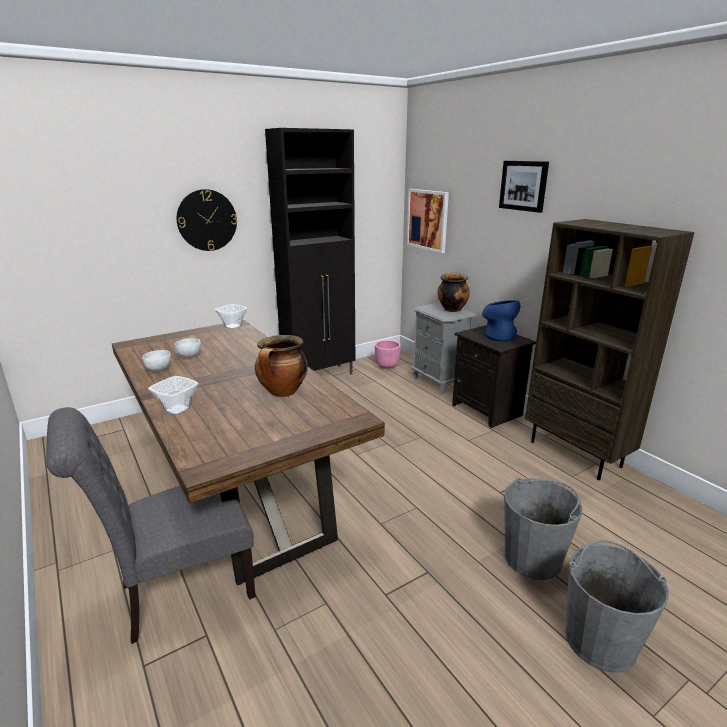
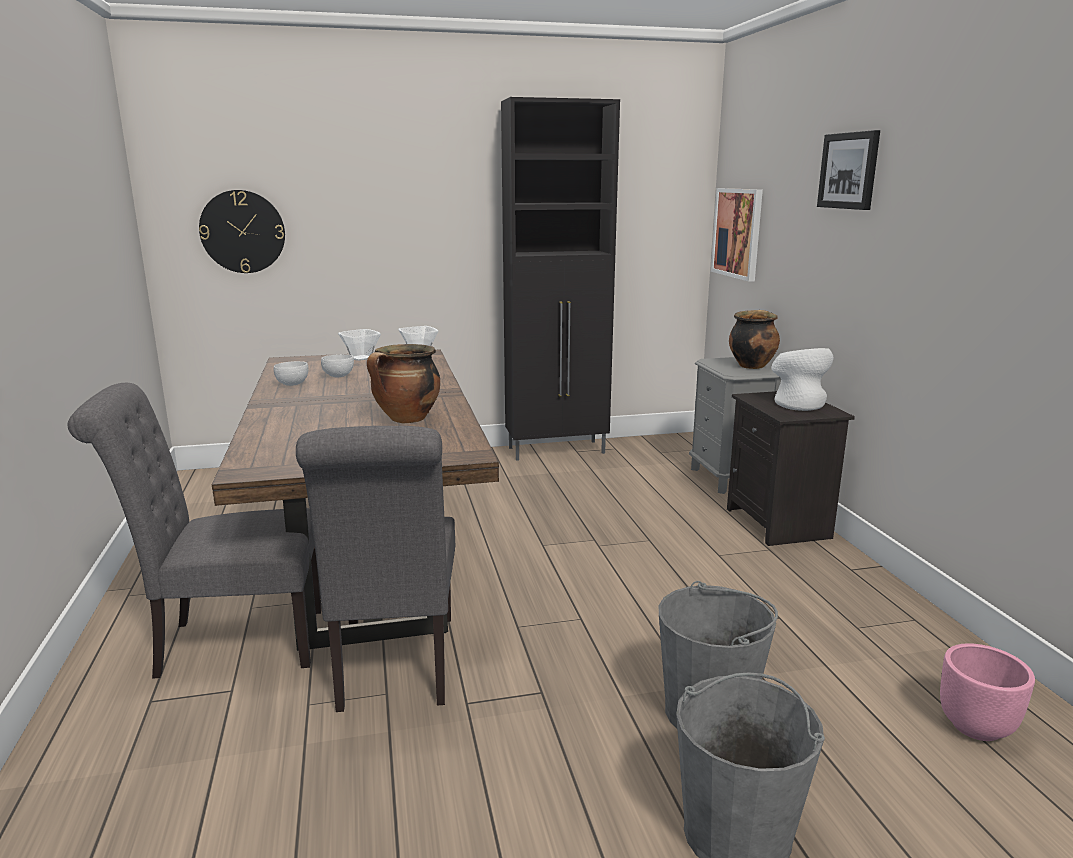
camera: 20 degrees right, 5 degrees down
(178, 410) = (274, 420): bowl -> bowl (362, 358)
(207, 220) = (415, 218): wall clock -> wall clock (242, 231)
(318, 579) = (395, 667): none -> grey chair
(387, 366) = (663, 450): pink planter -> pink planter (976, 725)
(498, 335) = (797, 403): blue vase -> white vase
(576, 454) = (887, 601): brown bookcase -> none

